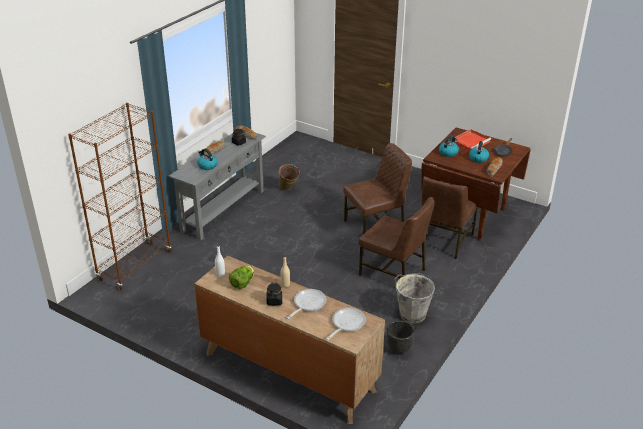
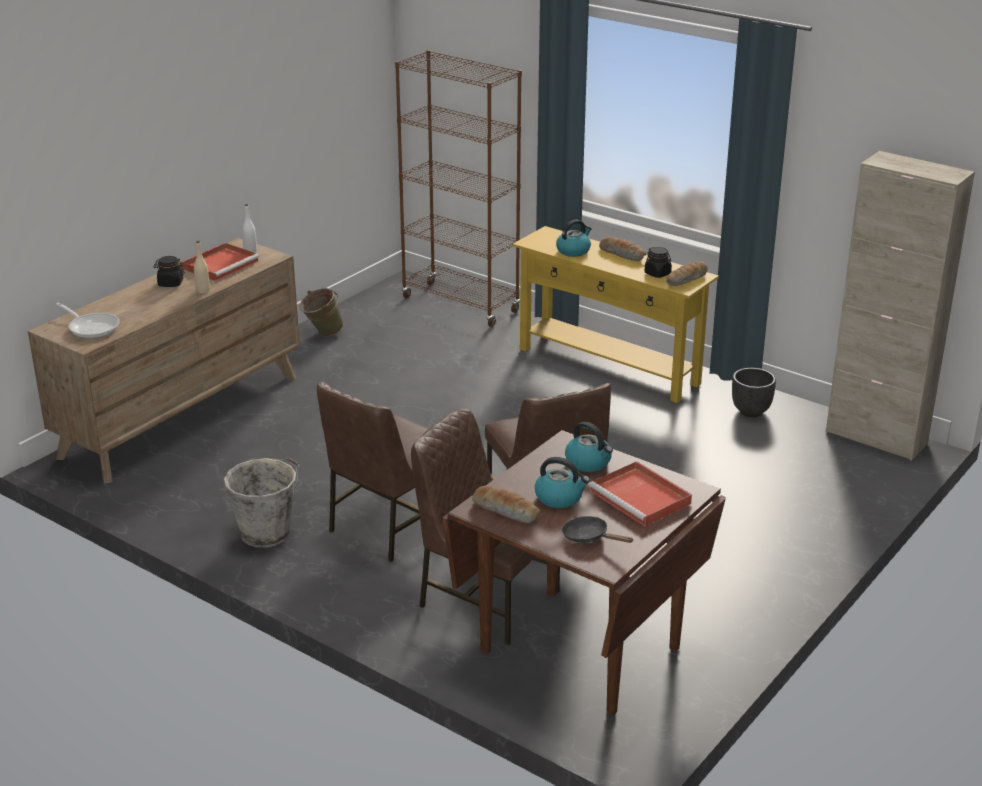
camera: 95 degrees right, 5 degrees down
(223, 210) = (608, 366): grey console table -> yellow console table
(242, 283) = (221, 264): lettuce -> red tray
(288, 189) = (685, 428): green bucket -> green bucket (322, 334)
(292, 144) = (876, 437): none -> beige cabinet
(307, 304) = (151, 304): frying pan -> none
(399, 348) = (186, 511): black planter -> black planter (751, 412)

